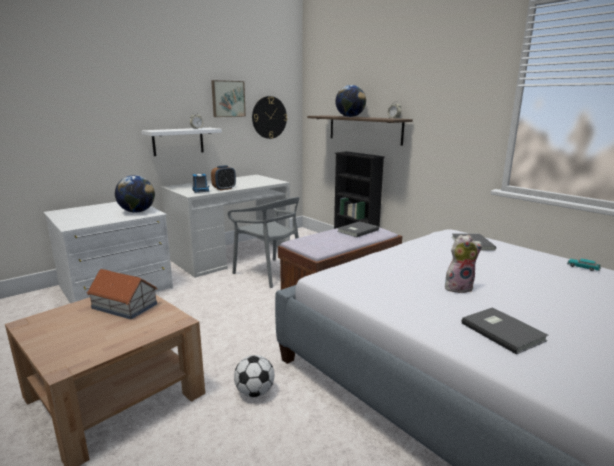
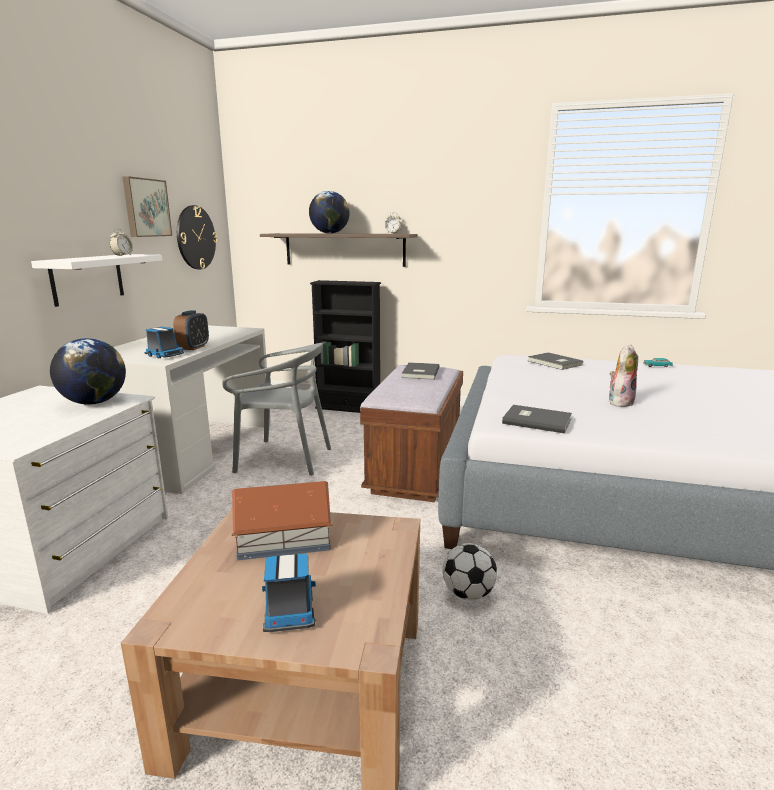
camera: 35 degrees left, 0 degrees up
(67, 338) = (289, 610): none -> toy truck
(502, 331) = (716, 425): grey book -> grey book (536, 420)

